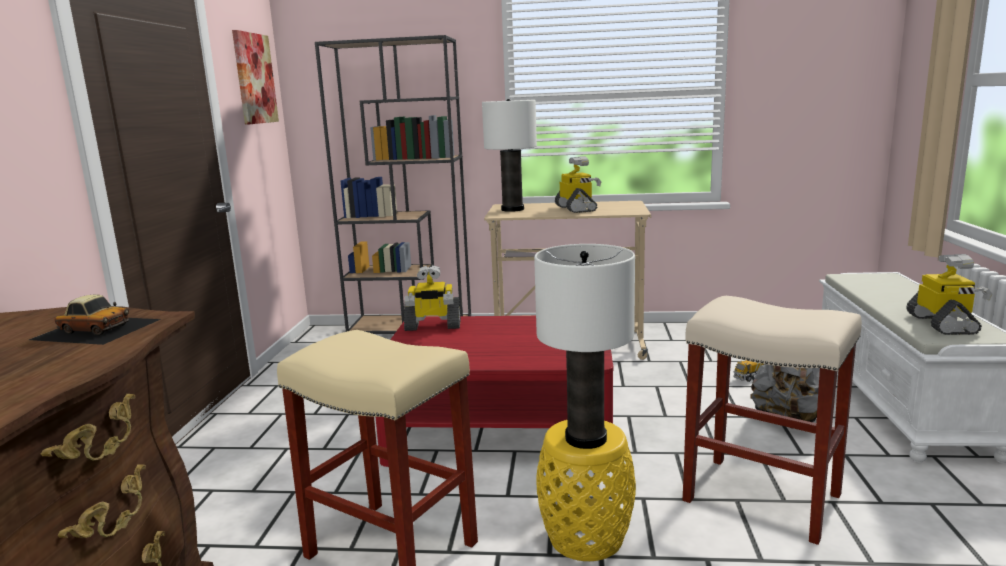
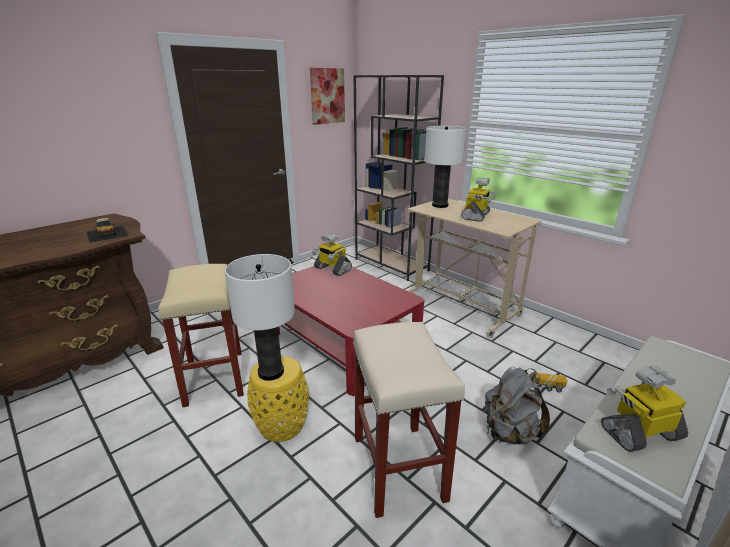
camera: 40 degrees right, 10 degrees up
(943, 324) = (639, 432): toy robot -> toy robot turned 150 degrees counterclockwise

